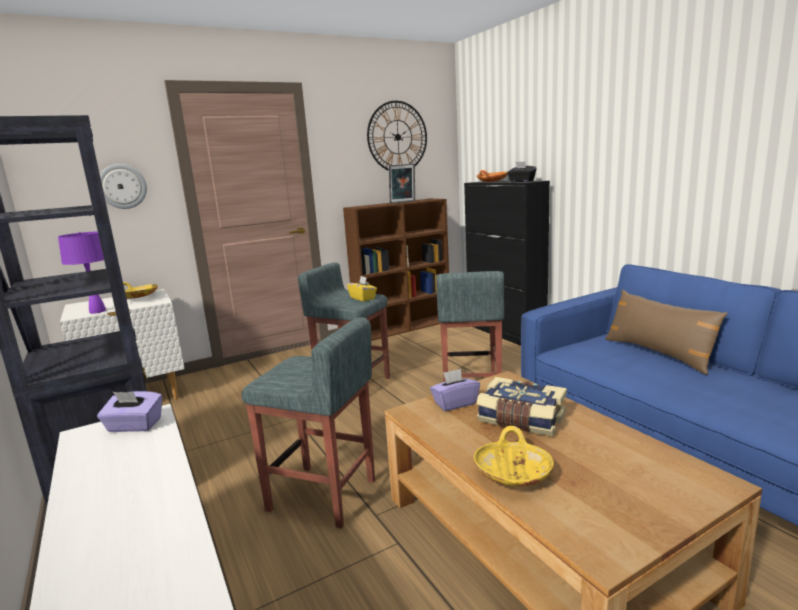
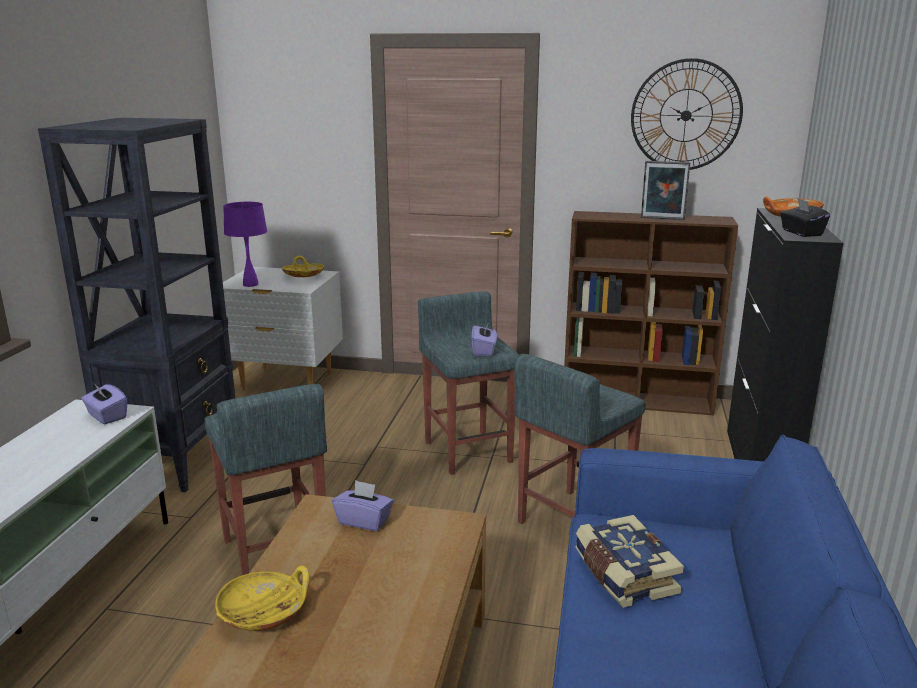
camera: 40 degrees right, 5 degrees up
(122, 186) = (314, 152): wall clock -> none
(363, 298) = (484, 350): yellow tissue box -> purple tissue box
(521, 419) = (377, 571): book -> book (623, 575)
(658, 353) = (723, 594): brown pillow -> none

